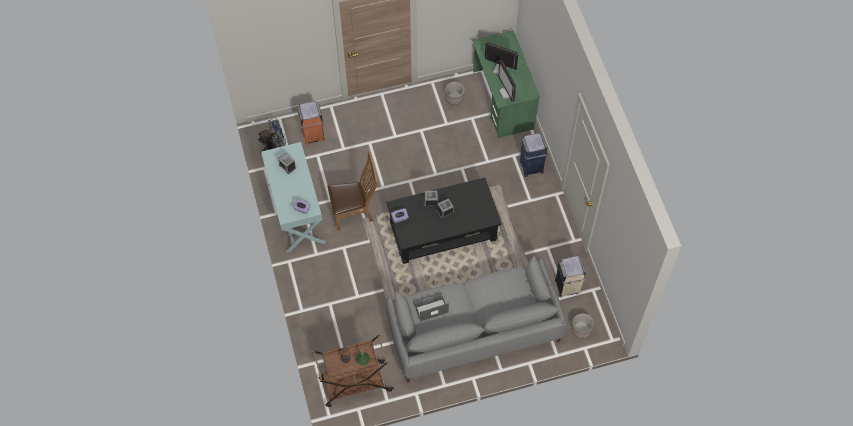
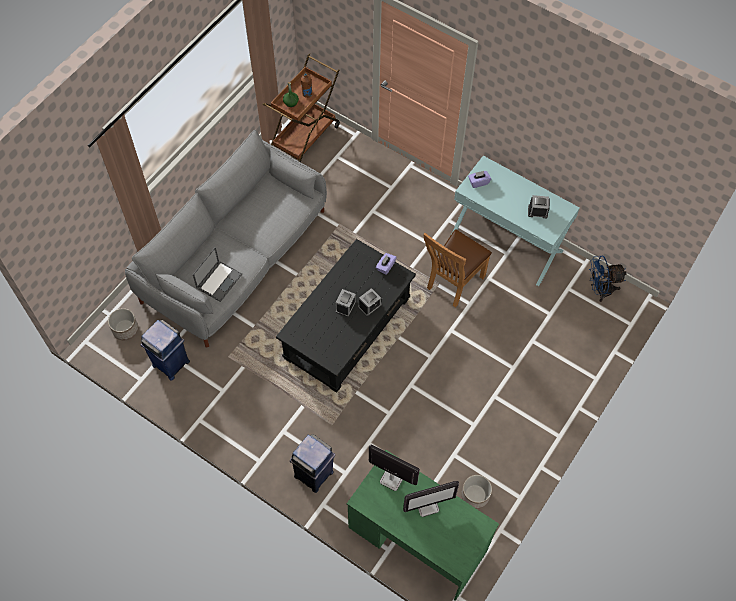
camera: 140 degrees right, 0 degrees up
(274, 147) = (600, 290): blue fan -> blue fan turned 60 degrees clockwise
(313, 135) = (577, 332): orange trash can -> none
(430, 307) = (279, 209): laptop -> laptop (219, 280)
(567, 287) = (170, 363): beige trash can -> blue trash can

